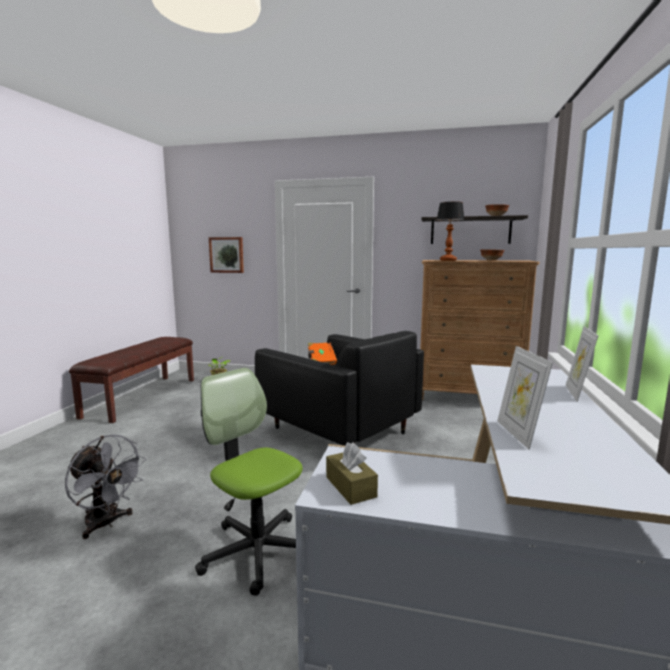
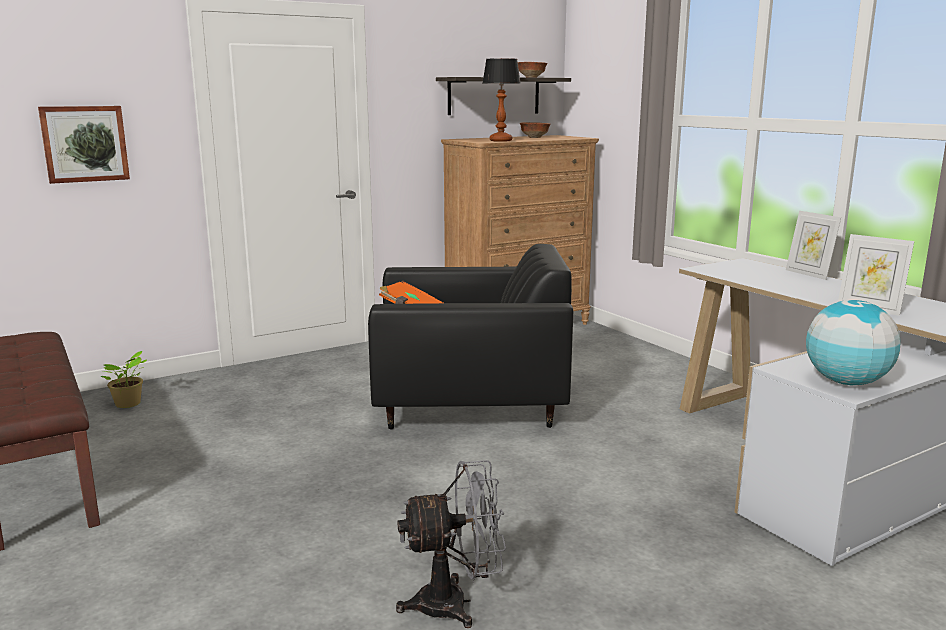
camera: 45 degrees left, 5 degrees up
(256, 551) = (646, 532): office chair -> none
(350, 487) = (846, 382): brown tissue box -> globe

